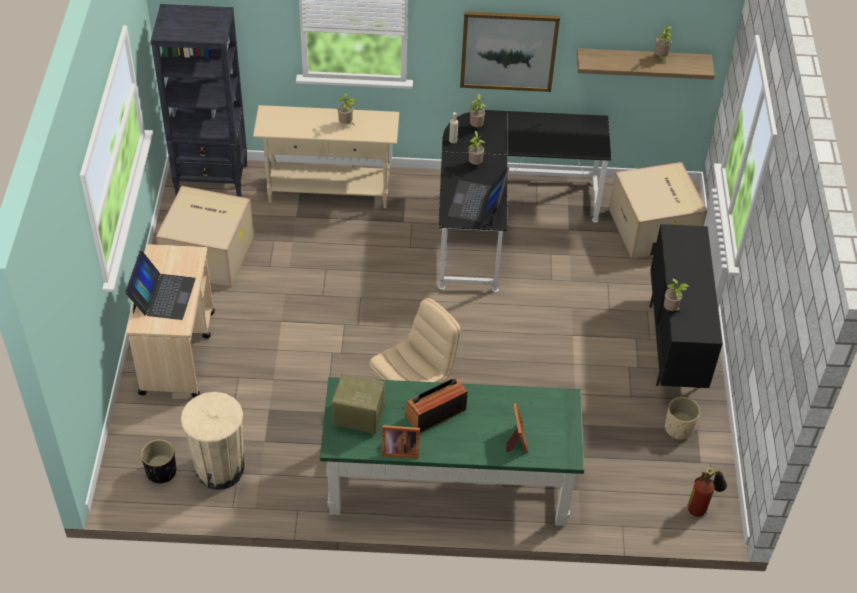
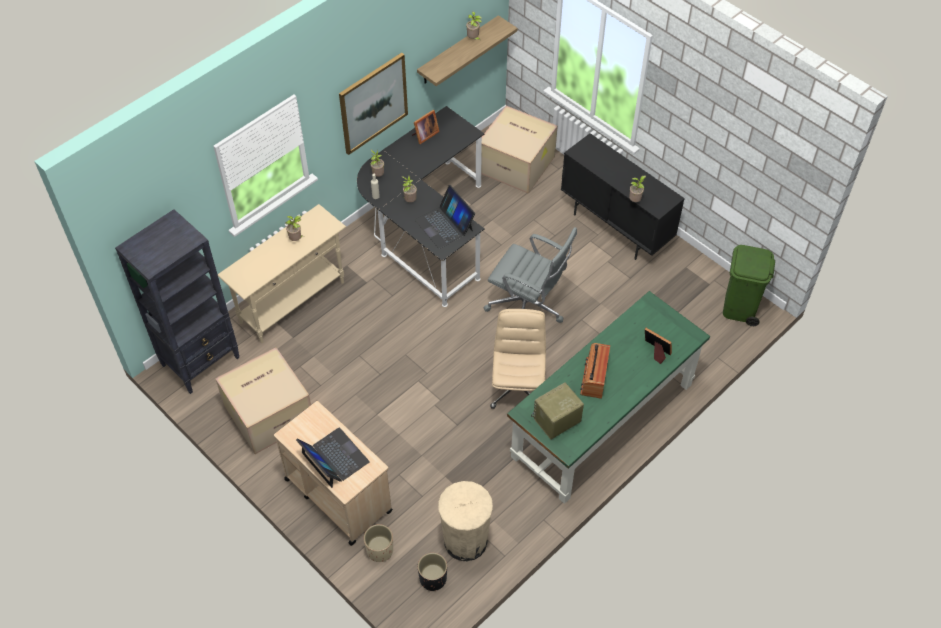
camera: 45 degrees left, 5 degrees up
(399, 449) = (604, 418): picture frame -> picture frame (424, 135)
(506, 345) = (528, 307): none -> grey office chair
(678, 428) = (676, 274): beige planter -> beige planter (380, 550)
(702, 505) = (739, 308): fire extinguisher -> green trash can

